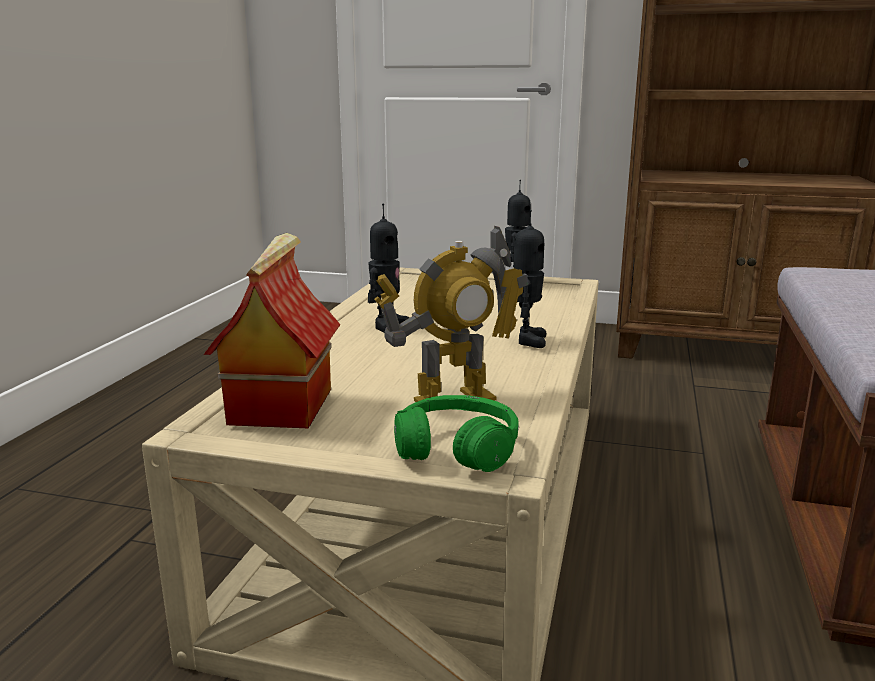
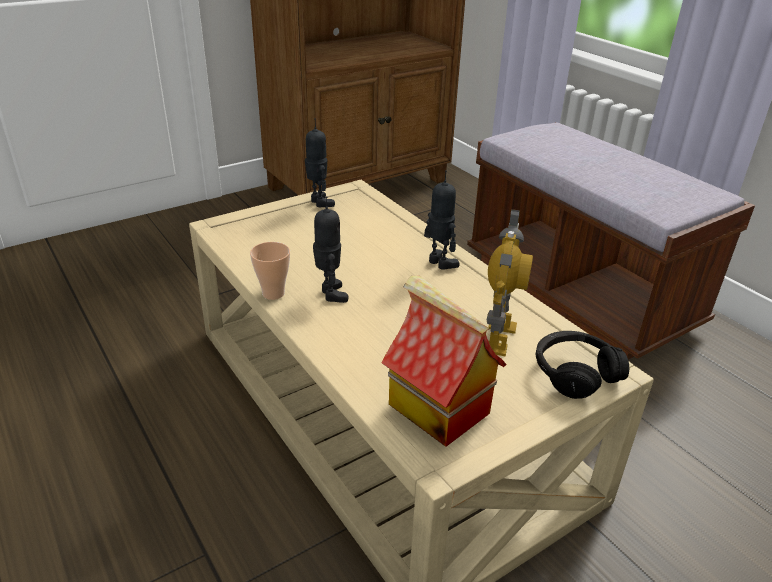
camera: 50 degrees left, 15 degrees up
(347, 311) = (273, 293): none -> cup
(457, 448) = (575, 373): green headphones -> black headphones

